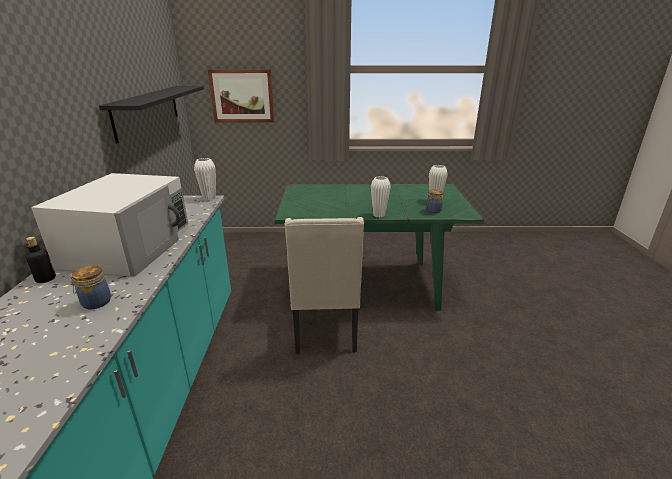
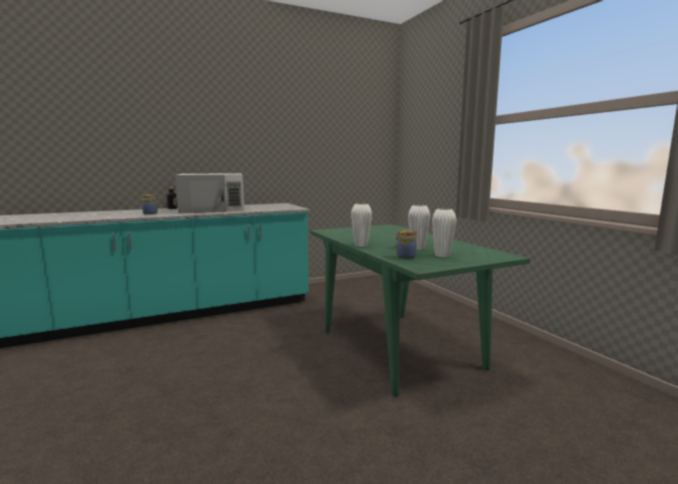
camera: 65 degrees right, 15 degrees down
(147, 111) = (330, 154): black shelf -> none
(209, 198) = (299, 208): white vase -> white vase (417, 248)
(242, 96) = (425, 152): picture -> none
(325, 331) = (300, 342): beige chair -> none

